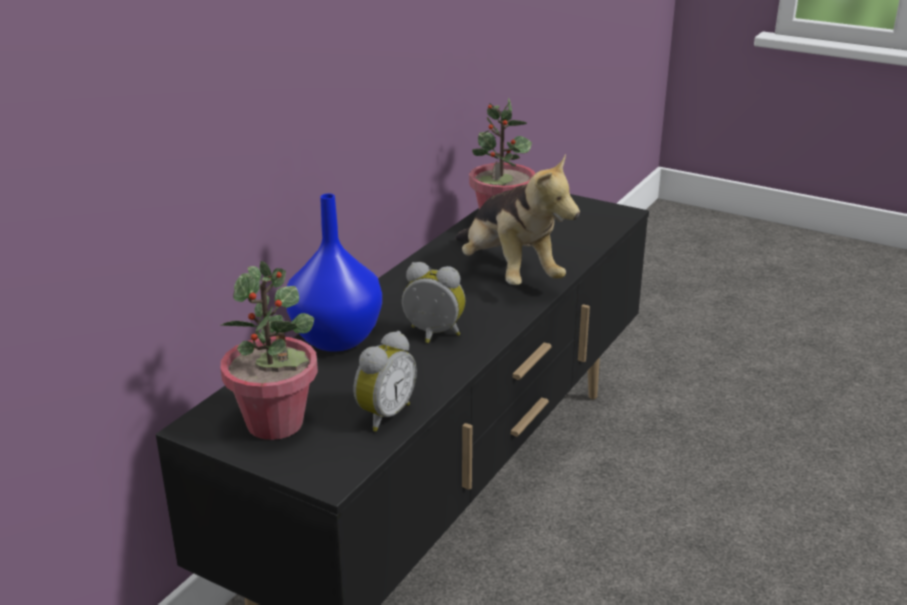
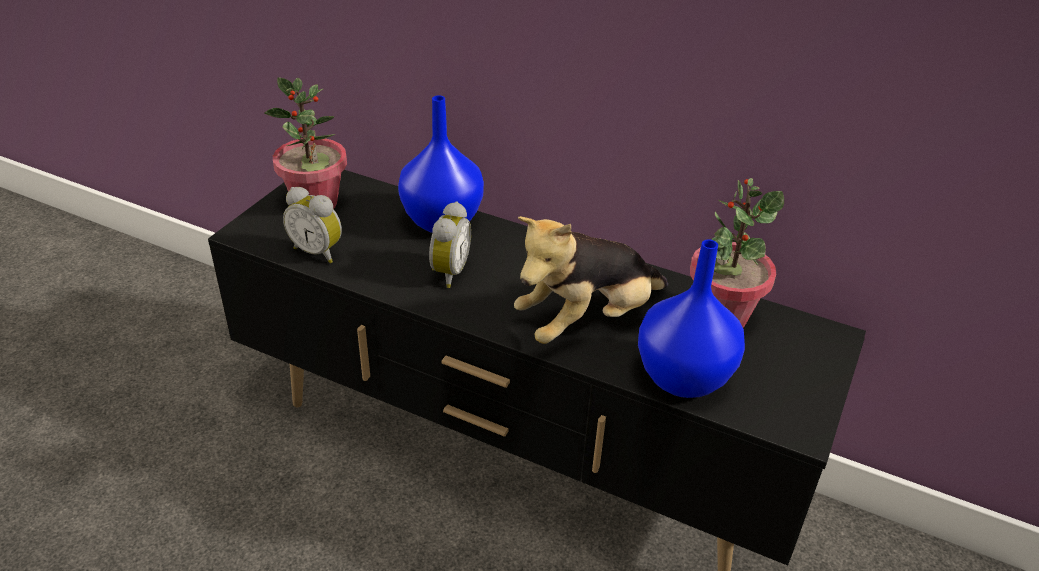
camera: 85 degrees right, 10 degrees up
(574, 244) = (681, 377): none -> blue vase

